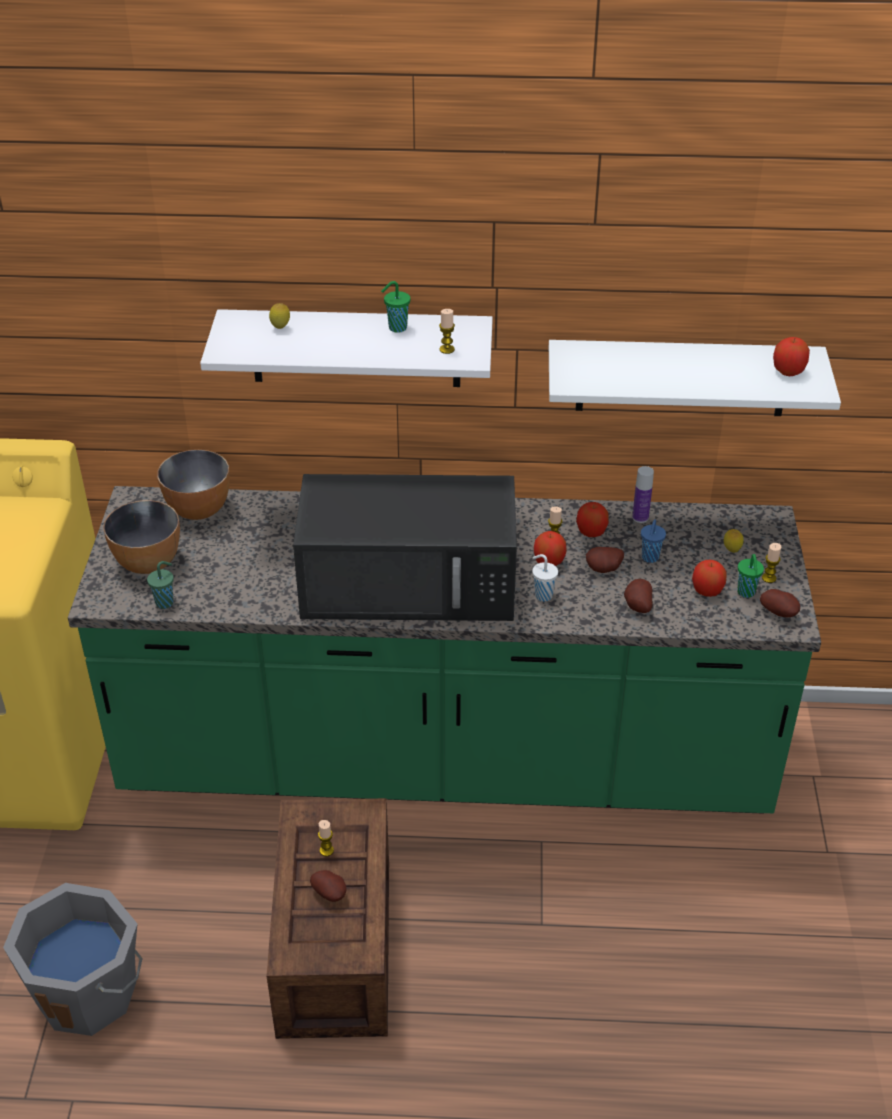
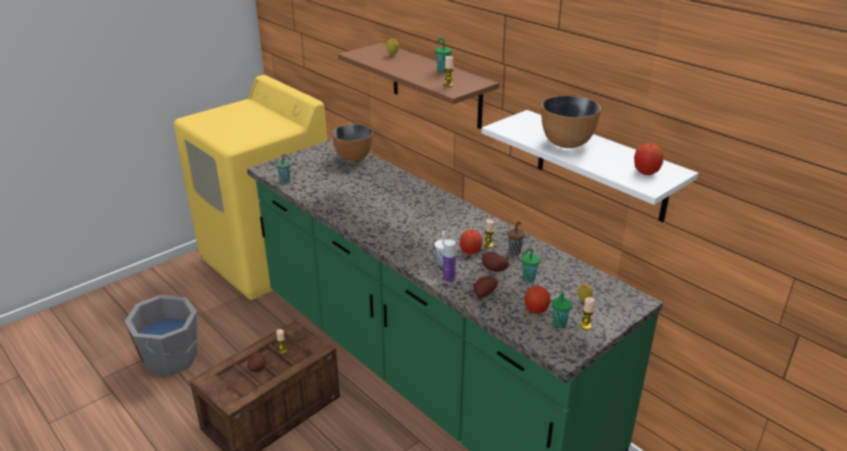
camera: 45 degrees right, 10 degrees down
(147, 562) = (304, 165): bowl -> bowl (566, 143)
(356, 348) = (436, 85): white shelf -> brown shelf
(412, 582) = (392, 225): black microwave -> none
(591, 532) = (515, 251): apple -> brown cup
(640, 517) = (553, 259): bottle -> bottle (449, 280)
(650, 558) = (528, 278): blue cup -> green cup
(779, 613) = (563, 345): potato -> none

